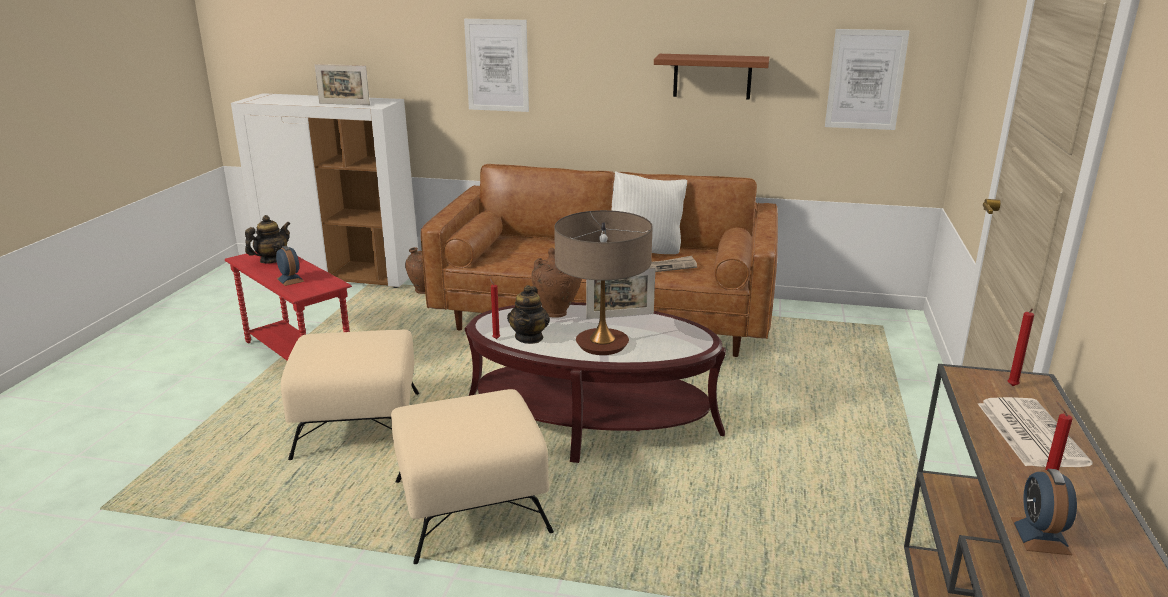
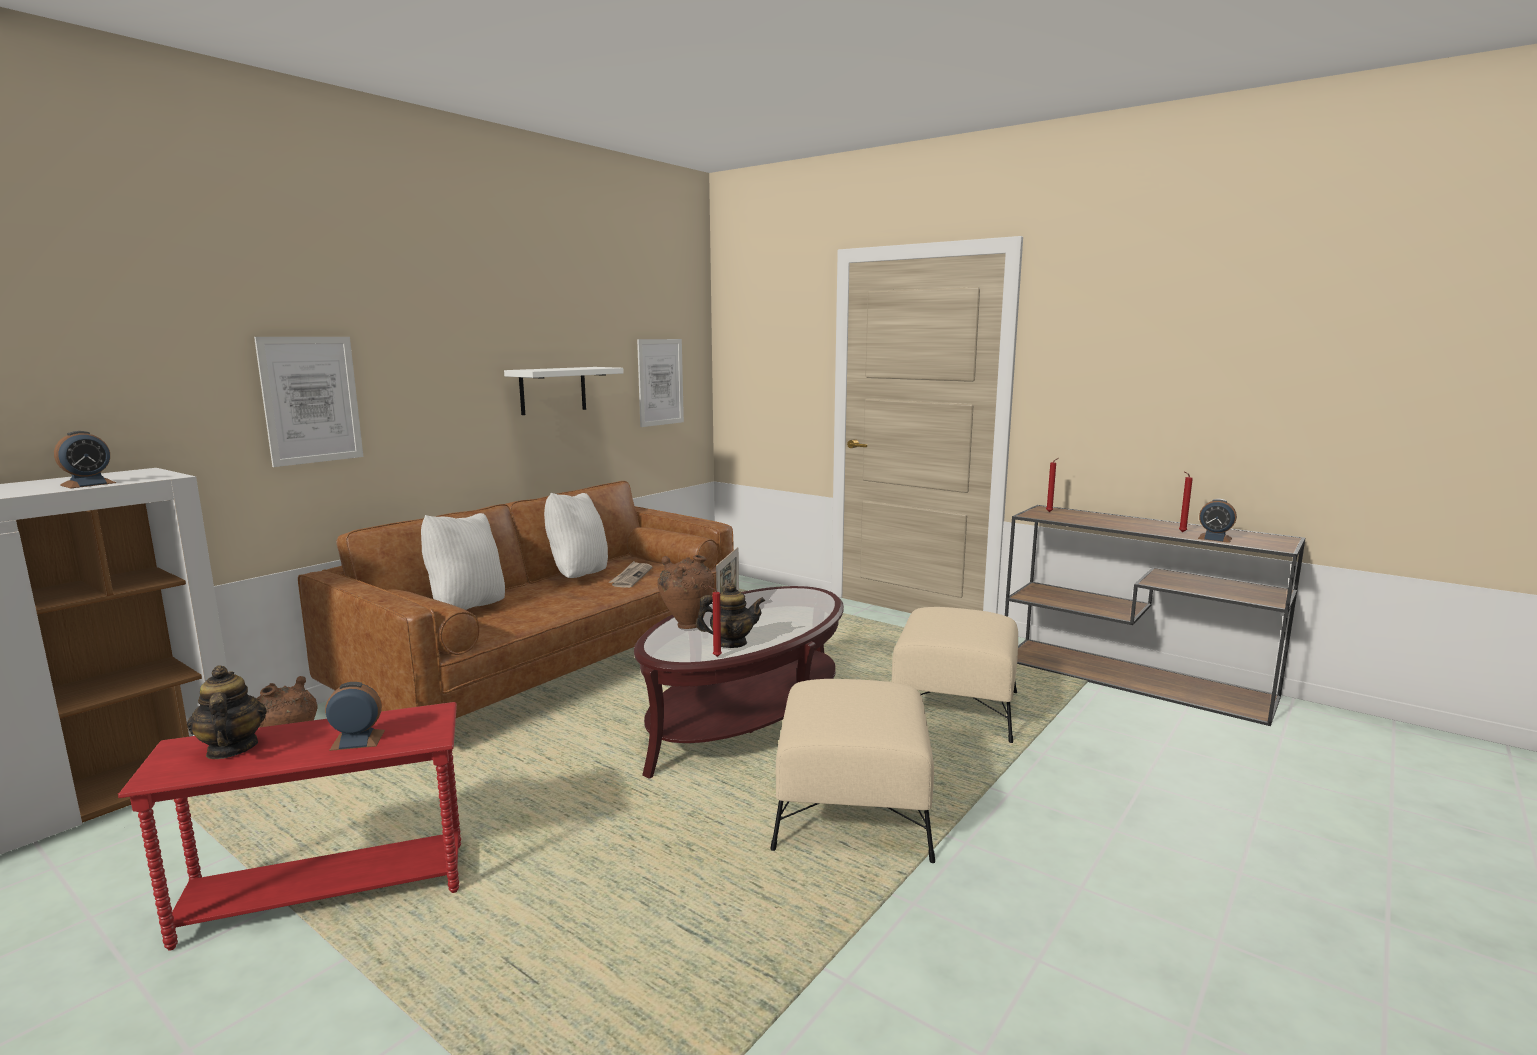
camera: 65 degrees left, 10 degrees down
(344, 104) = (88, 484): picture frame -> alarm clock
(357, 425) = (609, 862): beige ottoman -> beige ottoman (953, 709)
(529, 337) = (731, 643): teapot -> teapot turned 45 degrees counterclockwise
(537, 243) = (466, 608): none -> white pillow
(602, 345) = (780, 621): table lamp -> none
(712, 76) = (553, 390): brown shelf -> white shelf
(1028, 432) = (1106, 520): newspaper -> none

